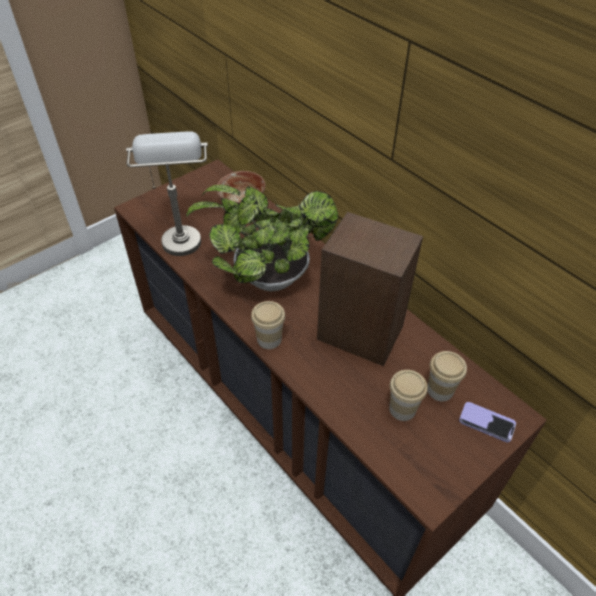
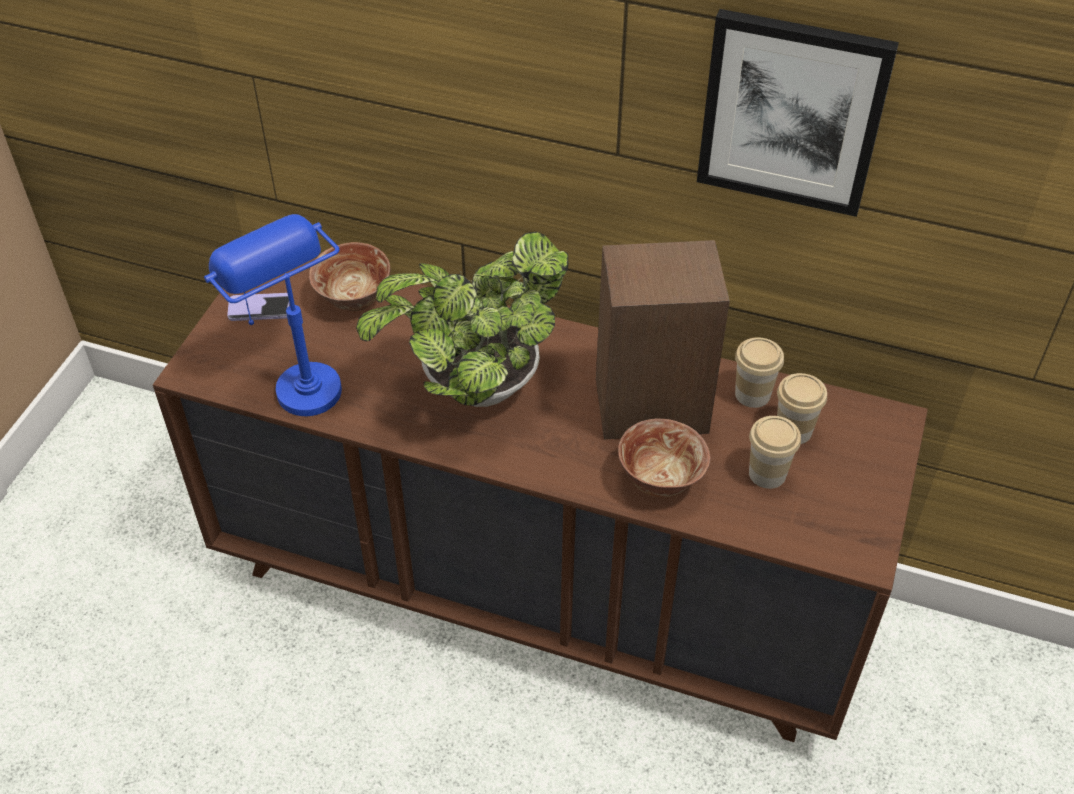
camera: 30 degrees left, 0 degrees up
(180, 233) = (295, 379): grey table lamp -> blue table lamp
(269, 339) = (543, 467): cup -> cup (752, 394)
(331, 380) = (659, 480): none -> bowl
(486, 423) = (868, 443): phone -> phone (261, 308)
(499, 158) = (792, 112): none -> picture

